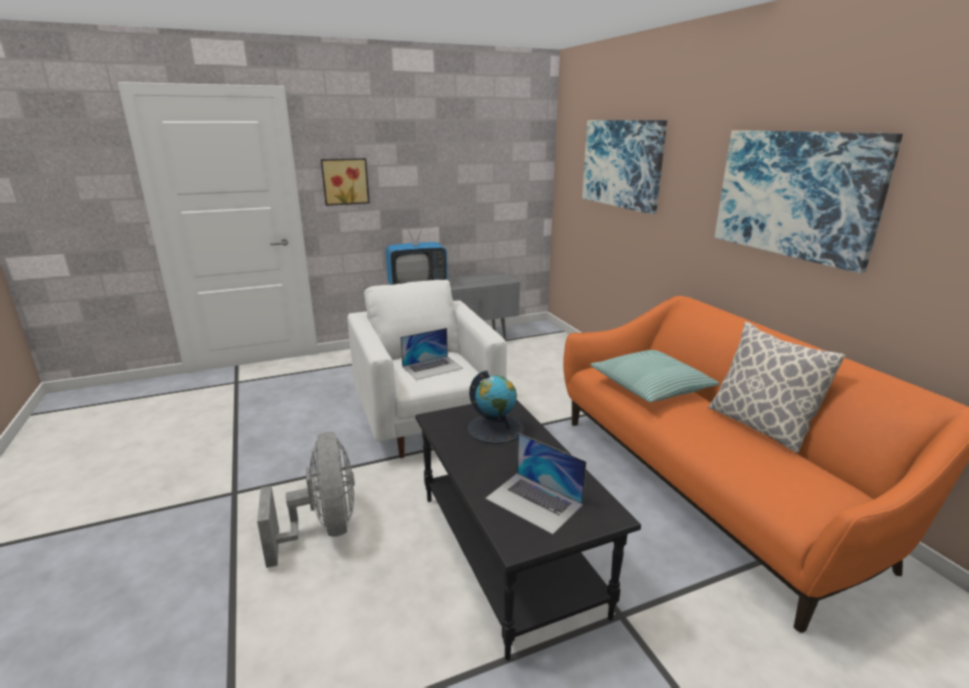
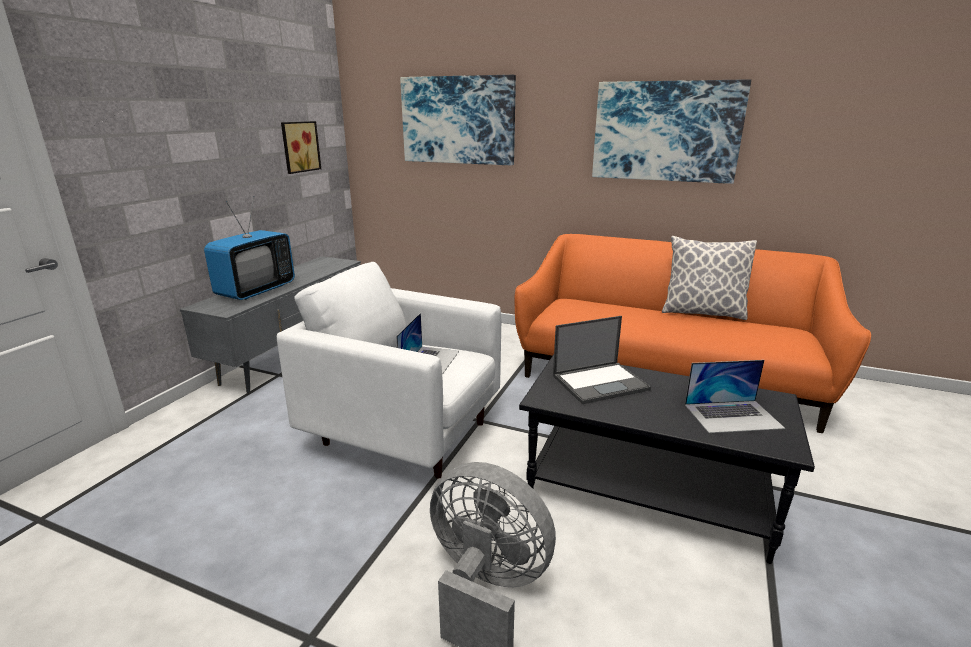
camera: 45 degrees left, 0 degrees up
(345, 181) = (126, 157): picture -> picture (299, 146)
(495, 428) = (601, 382): globe -> laptop
(651, 386) = (607, 312): pillow -> none

